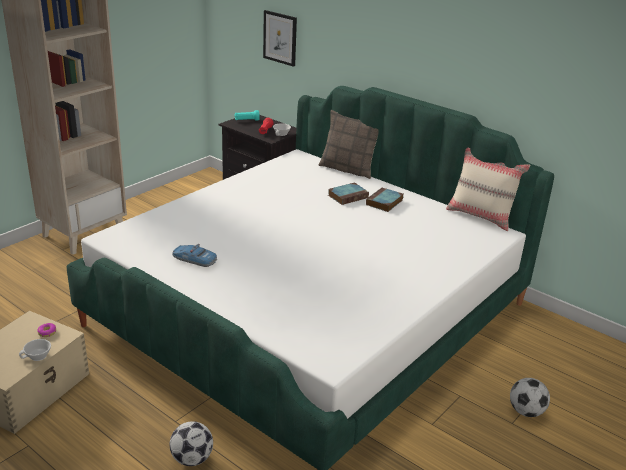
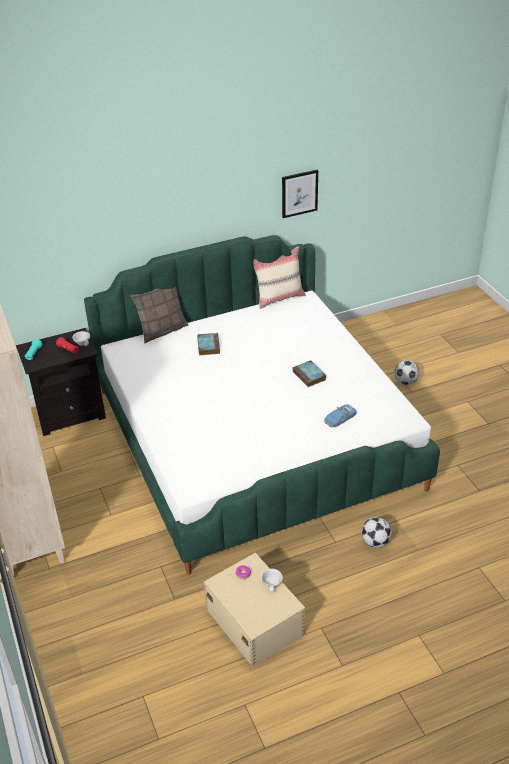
camera: 60 degrees left, 10 degrees up
(194, 260) = (255, 450): toy car -> toy car (340, 419)
(280, 38) = (32, 265): picture -> picture (299, 193)
(384, 202) = (230, 332): book -> book (310, 376)

